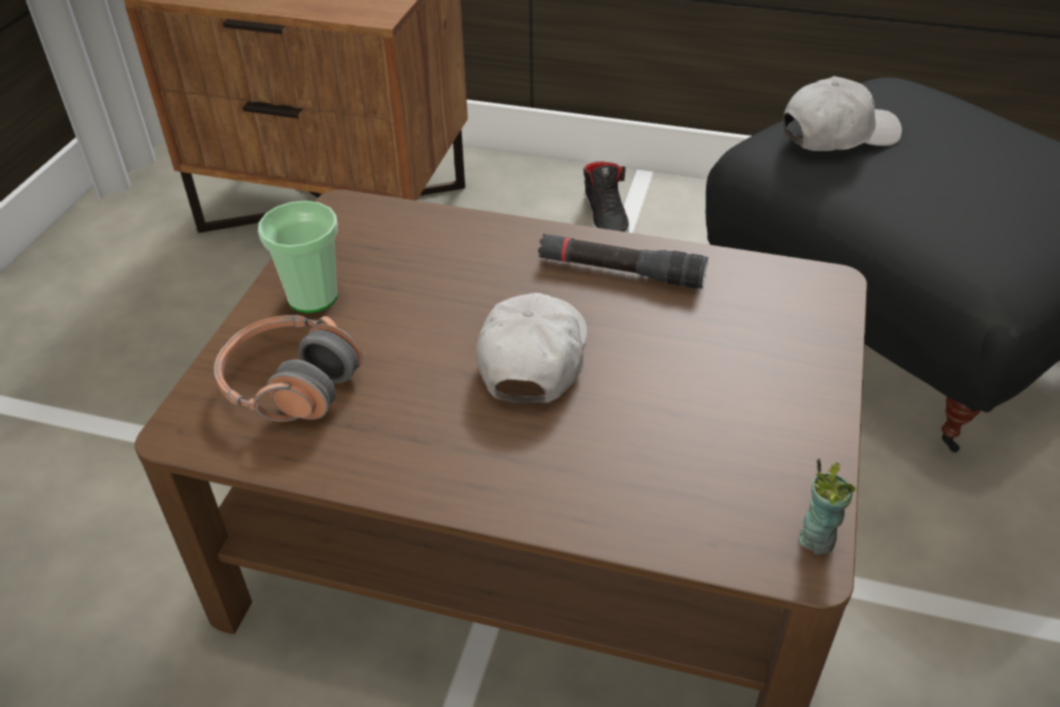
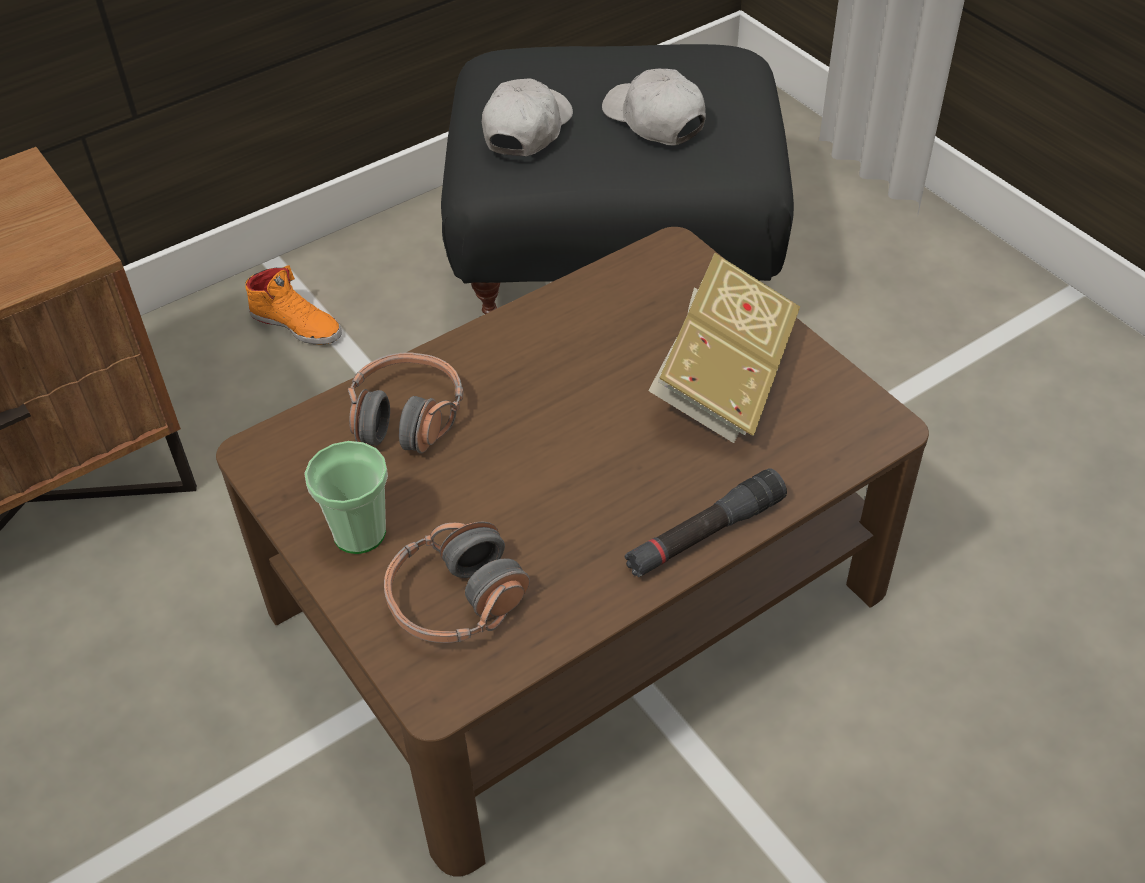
camera: 50 degrees left, 5 degrees up
(453, 253) = (406, 417): none -> headphones
(533, 357) = (580, 441): white cap -> white cap (654, 120)
(606, 217) = (296, 324): black shoe -> orange shoe
(620, 271) = (541, 338): black flashlight -> black flashlight (704, 534)
(712, 404) = (722, 380): none -> book
(816, 539) = (876, 410): cup -> none

